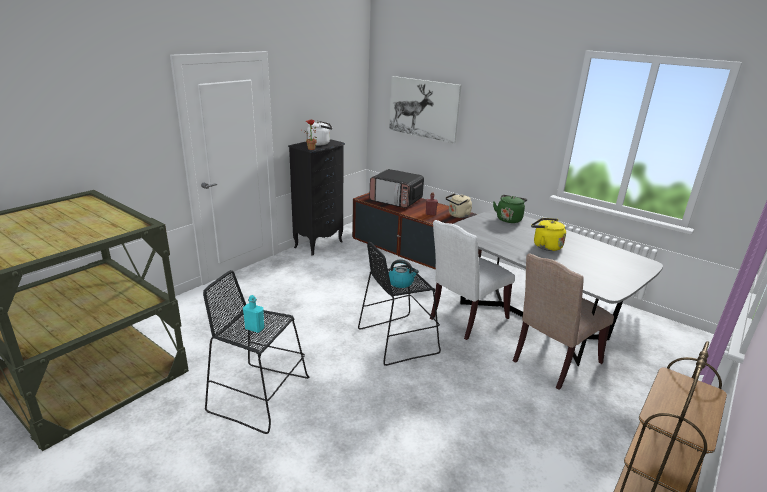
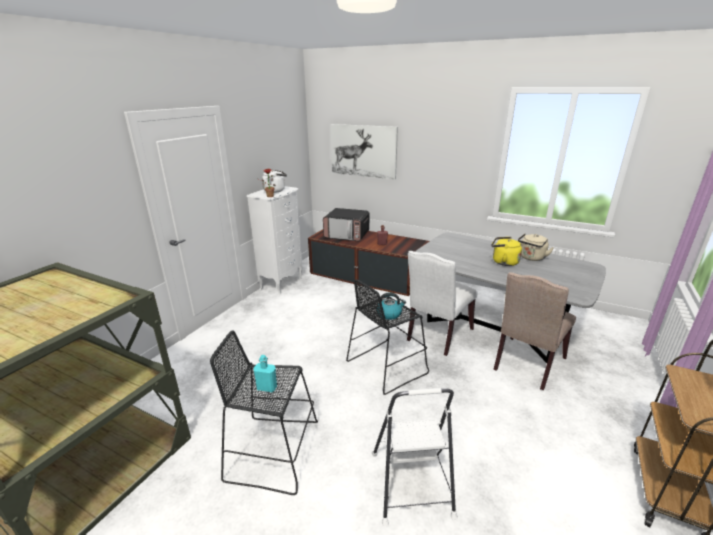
camera: 10 degrees left, 0 degrees up
(320, 245) = (283, 284): black dresser -> white dresser
(379, 447) = (411, 485): none -> white step ladder
(458, 215) = (406, 242): beige kettle -> beige kettle (531, 258)
(509, 219) = (459, 241): green kettle -> none

